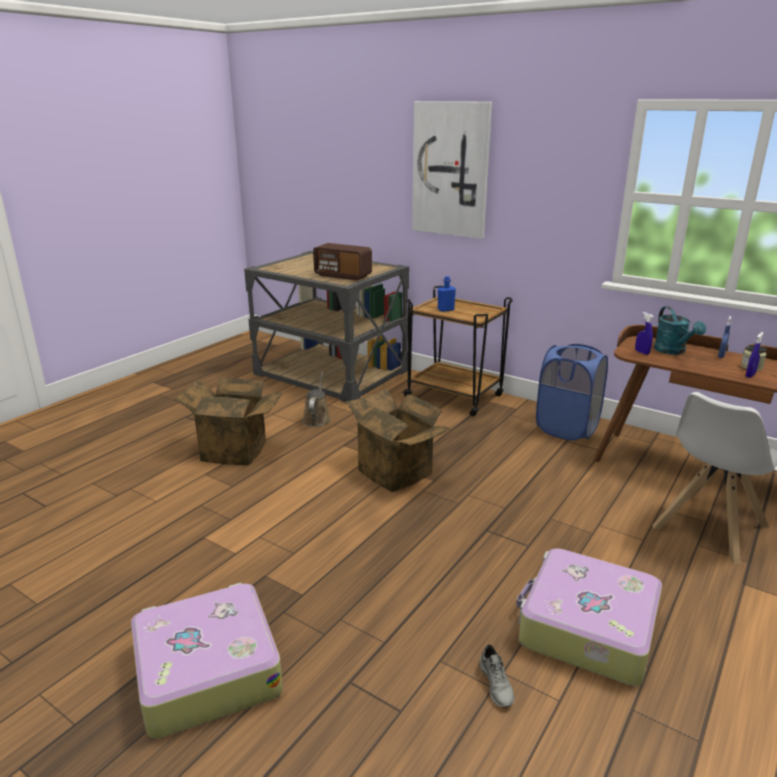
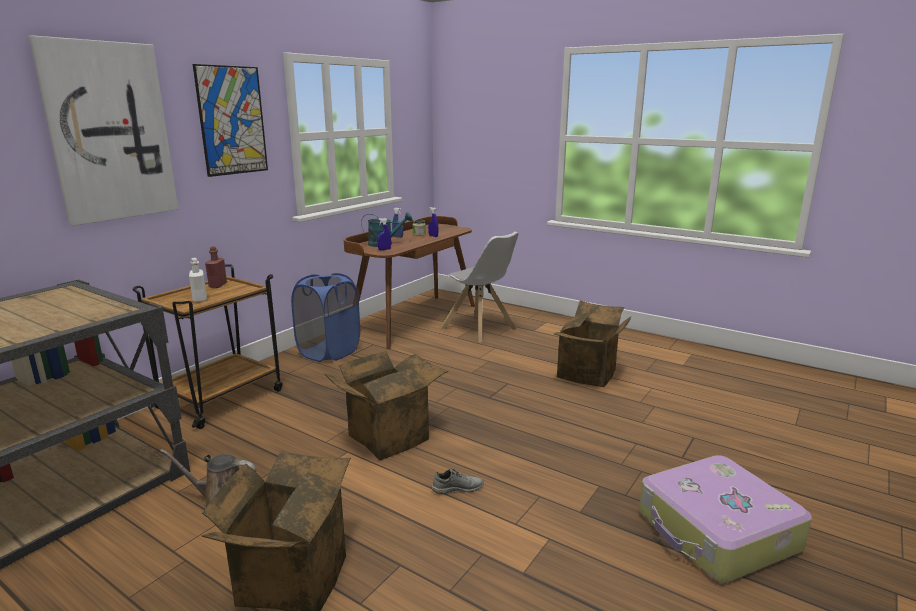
camera: 90 degrees left, 5 degrees down
(343, 275) = (77, 311): radio -> none
(445, 309) = (200, 299): blue bottle -> white bottle
(483, 310) = (218, 285): none -> red bottle
(496, 684) = (651, 404): grey shoe -> grey shoe (457, 488)
(554, 170) = (232, 121): none -> picture
(586, 628) = (589, 374): suitcase -> cardboard box

